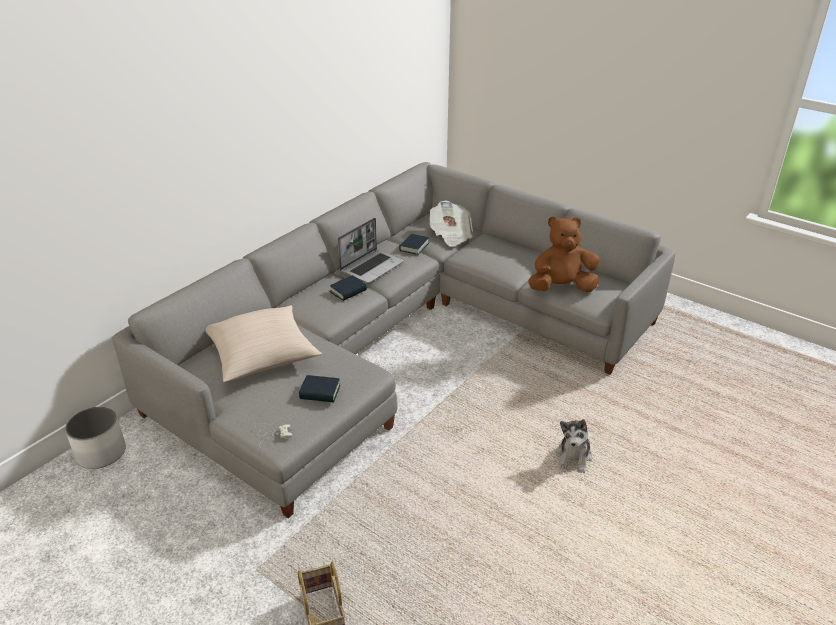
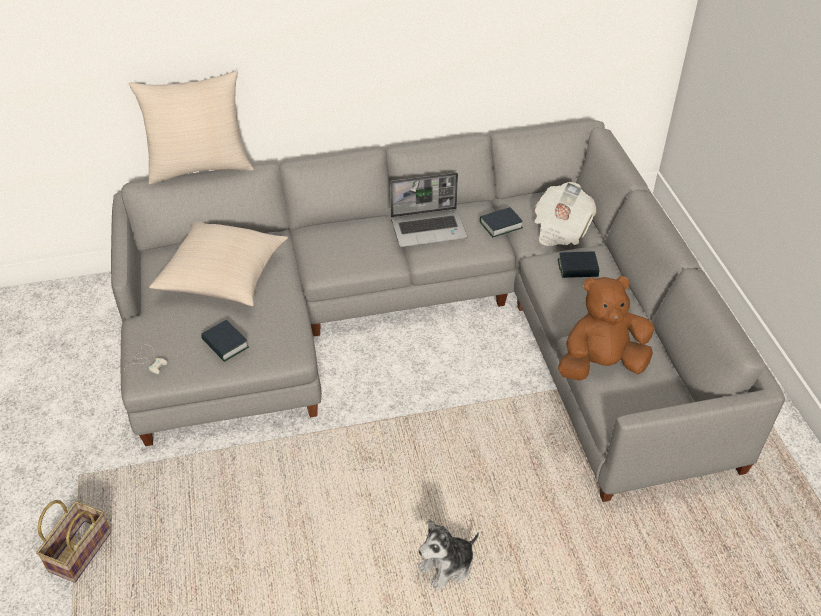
camera: 40 degrees right, 10 degrees up
(101, 452) = (85, 294): white planter -> none
(186, 282) = (200, 167): none -> beige pillow
(348, 291) = (373, 246): book -> book (578, 268)
(561, 288) = (601, 364): brown plush toy -> brown plush toy turned 45 degrees counterclockwise

